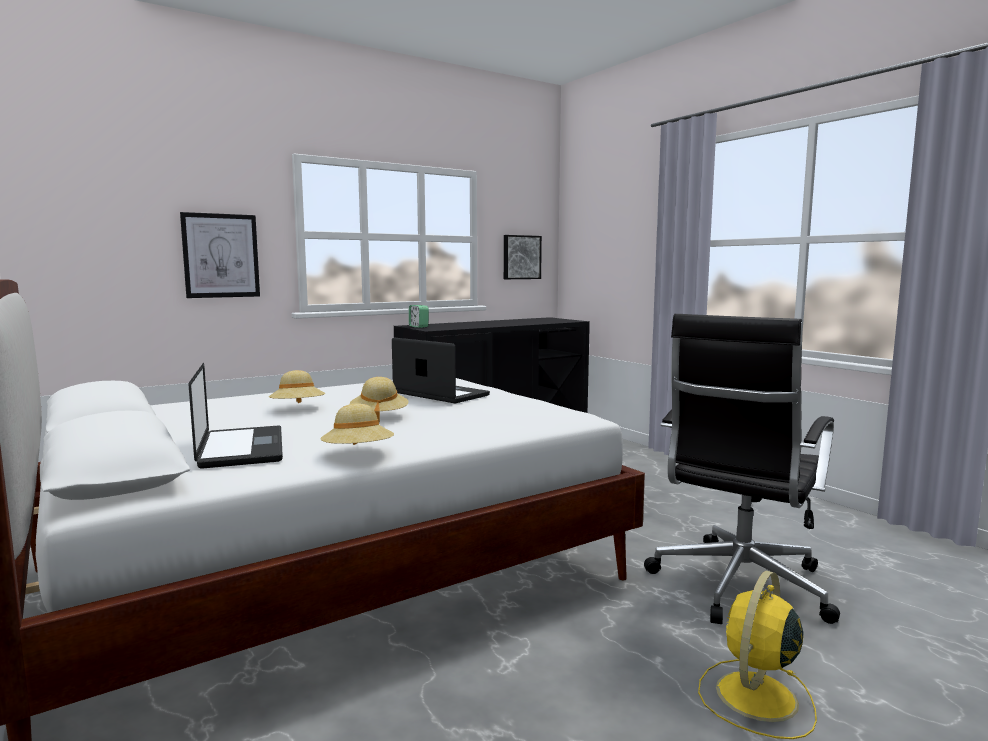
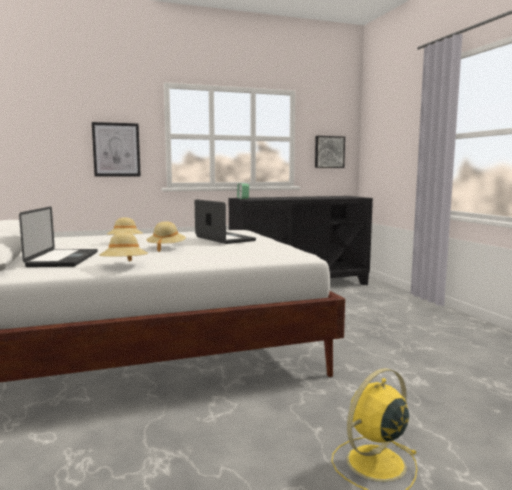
camera: 15 degrees right, 0 degrees up
(738, 586) = (415, 391): black office chair -> none

